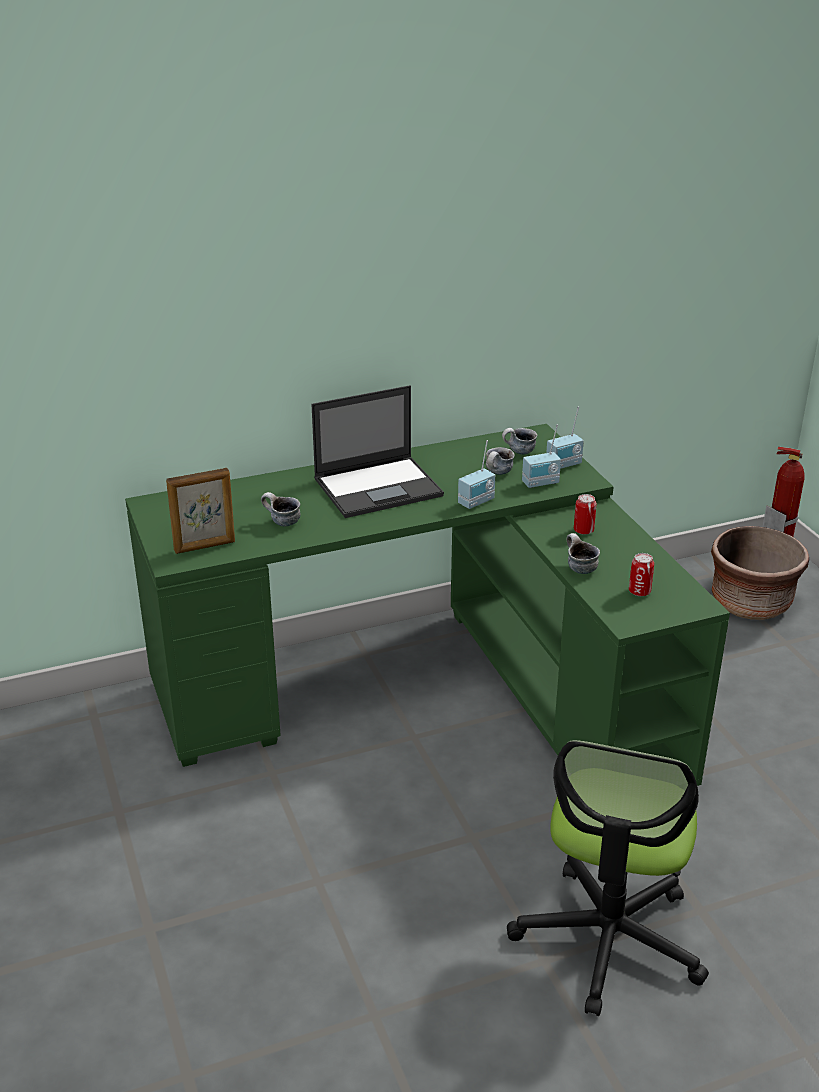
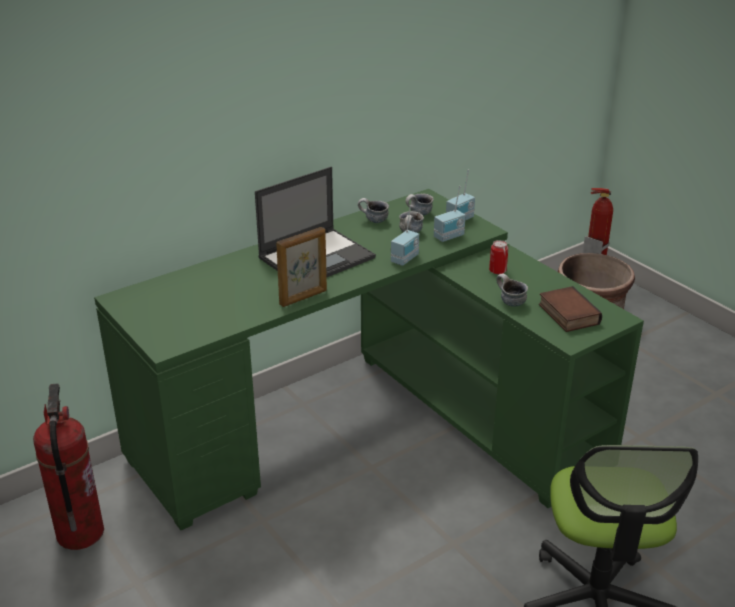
camera: 15 degrees left, 0 degrees up
(81, 750) = (80, 533): none -> fire extinguisher
(205, 546) = (189, 329): picture frame -> picture frame (304, 298)
(281, 522) = (247, 299): mug -> mug (373, 221)
(639, 591) = (566, 314): can -> book

